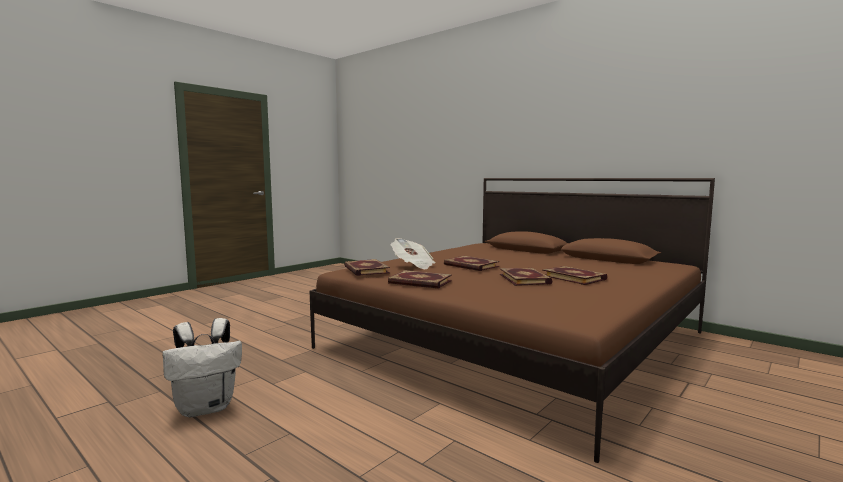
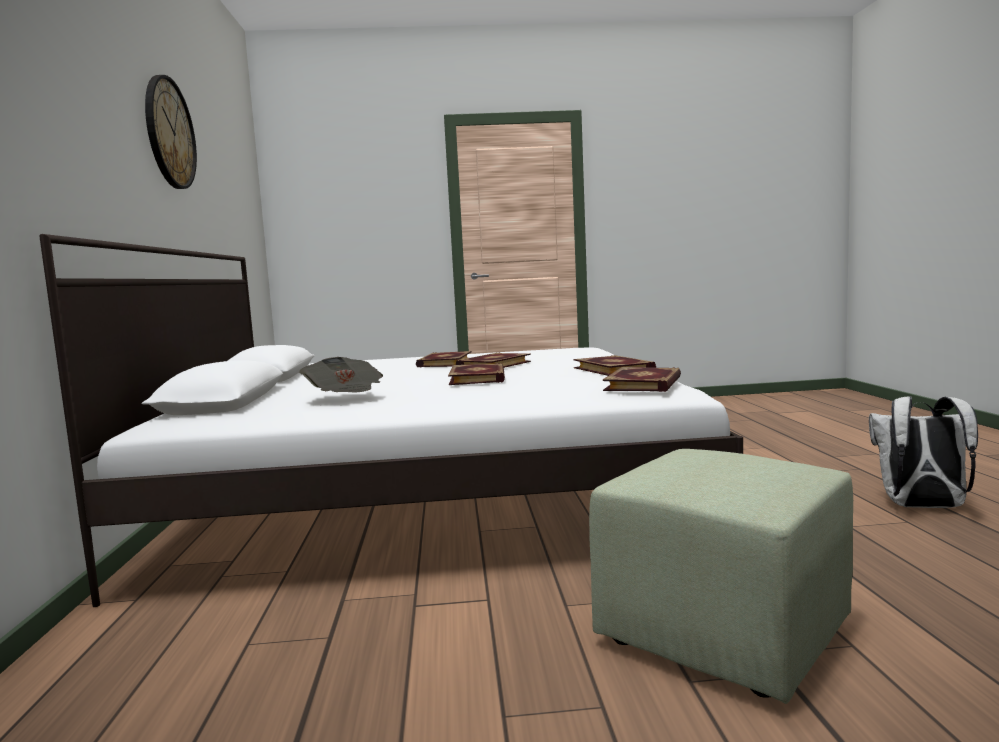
camera: 135 degrees left, 0 degrees up
(304, 324) = (722, 632): none -> green ottoman
(413, 265) = (554, 382): newspaper -> newspaper (346, 399)
(516, 340) = (433, 488): brown bed -> white bed
(615, 111) = (169, 133): none -> wall clock

